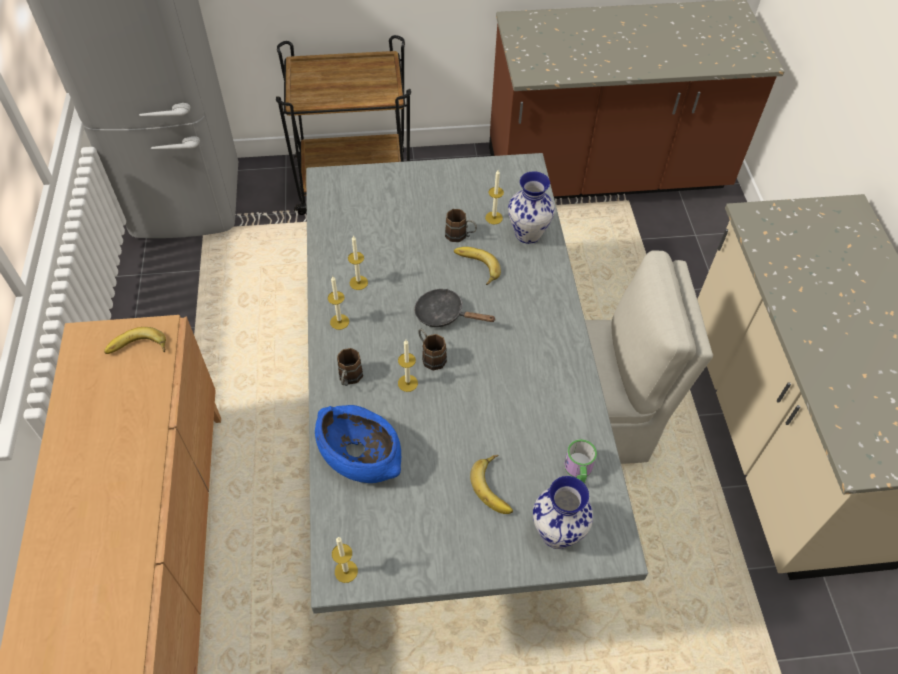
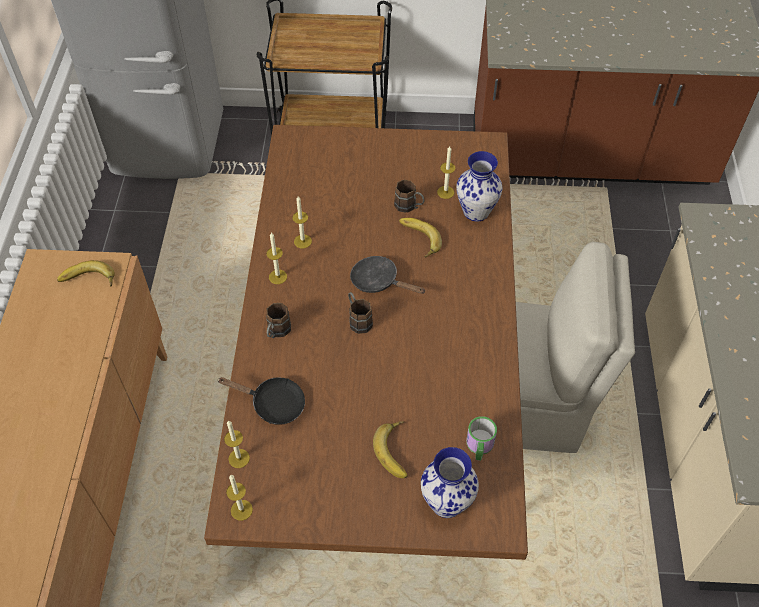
camera: 10 degrees right, 0 degrees up
(359, 454) = (273, 404): blue bowl -> black frying pan
(407, 383) = (331, 343): candle -> candle (239, 458)
(446, 436) = (379, 401): grey dining table -> brown dining table

